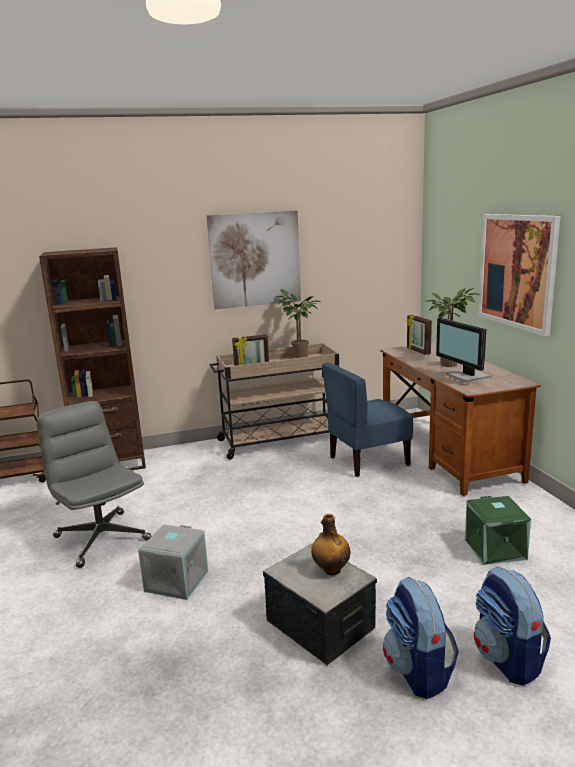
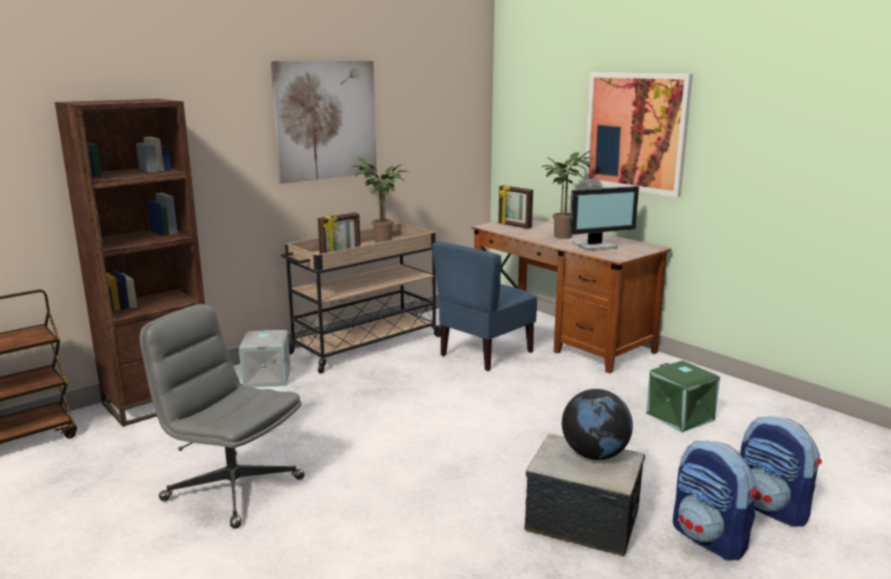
camera: 25 degrees left, 0 degrees up
(176, 580) = (380, 515): grey storage box -> grey storage box (266, 378)
(331, 570) = (594, 455): bottle -> globe
(467, 376) = (596, 246): monitor -> monitor turned 60 degrees counterclockwise

